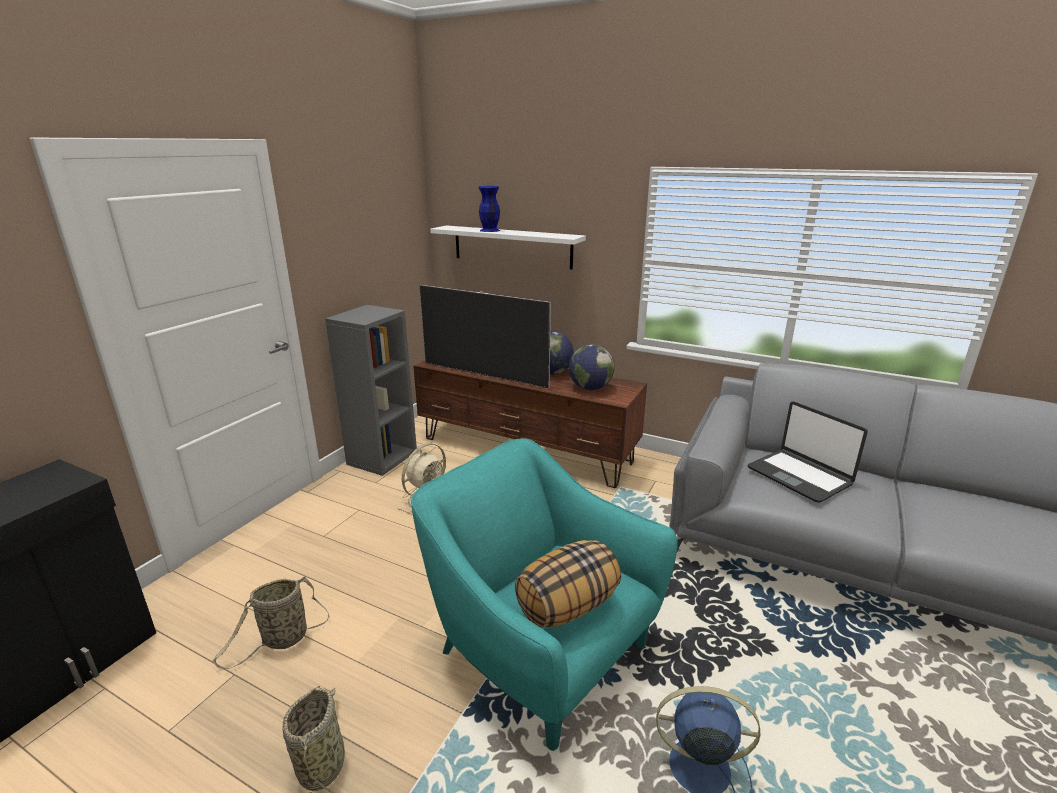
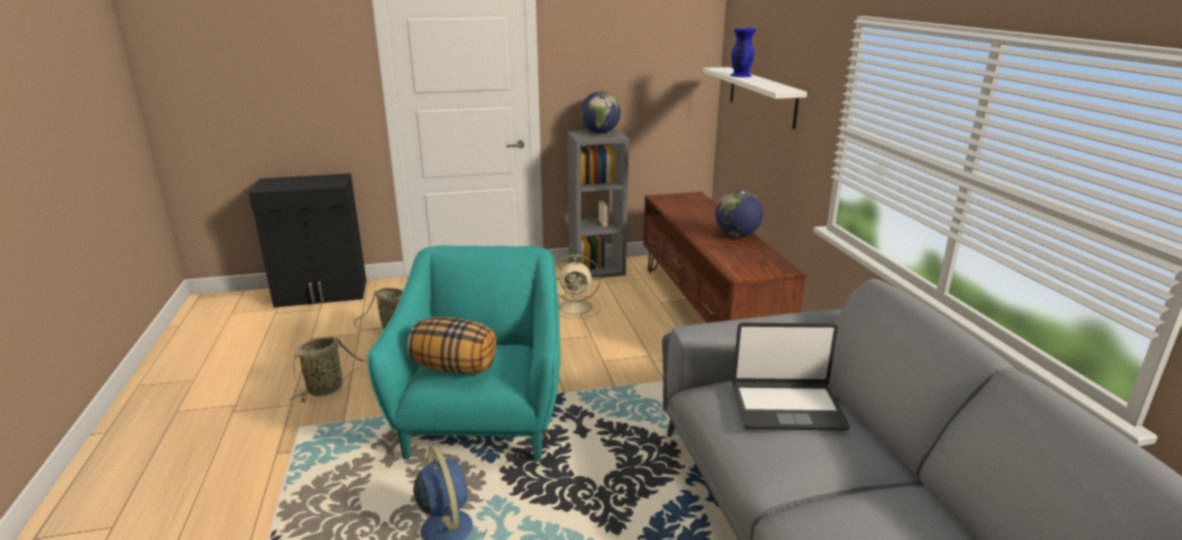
camera: 50 degrees right, 0 degrees up
(484, 375) = (678, 218): television -> none
(590, 388) = (739, 257): globe -> globe (600, 133)
(799, 476) = (787, 407): laptop -> laptop turned 105 degrees counterclockwise

